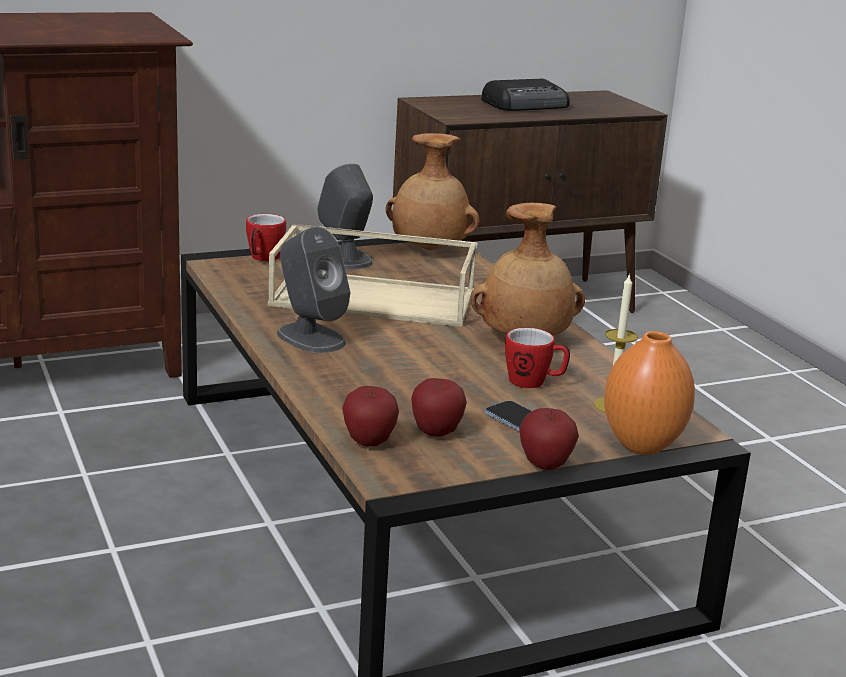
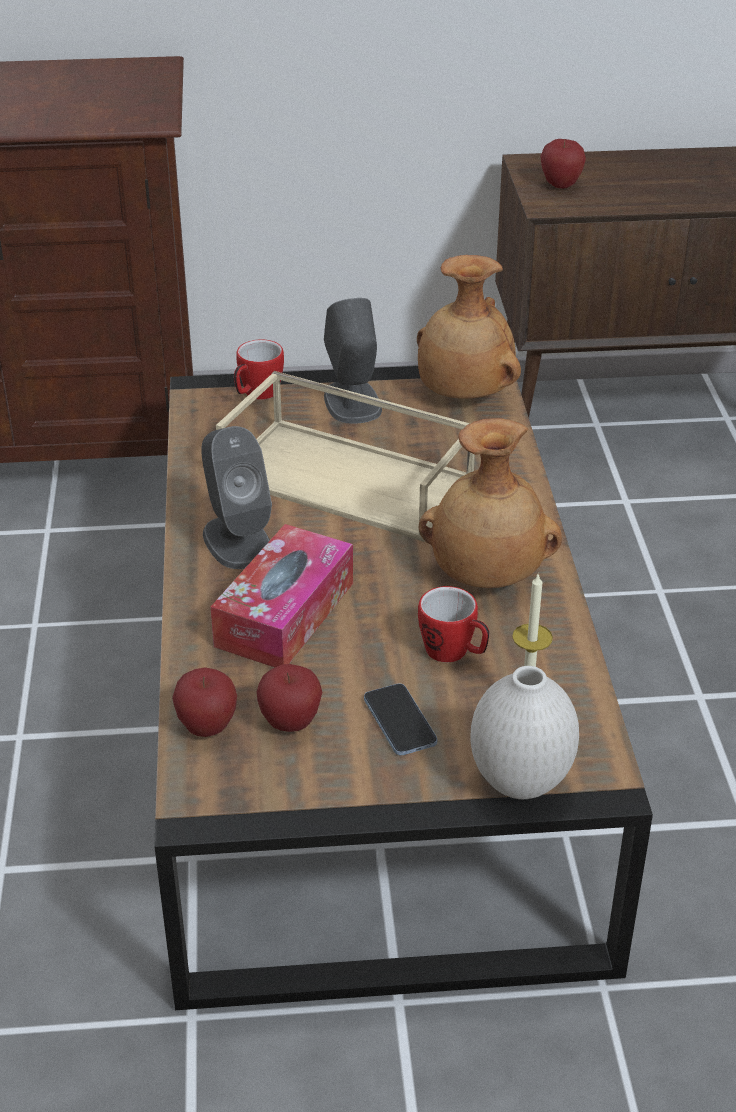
camera: 20 degrees right, 15 degrees up
(382, 374) = (285, 614): none -> tissue box
(527, 105) = (666, 177): radio -> none
(545, 465) = (384, 797): apple -> apple (560, 185)
(643, 446) = (521, 784): orange vase -> white vase

